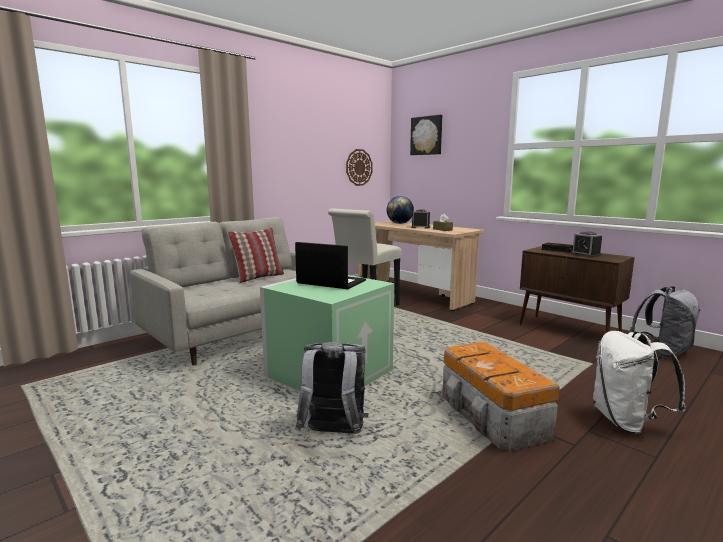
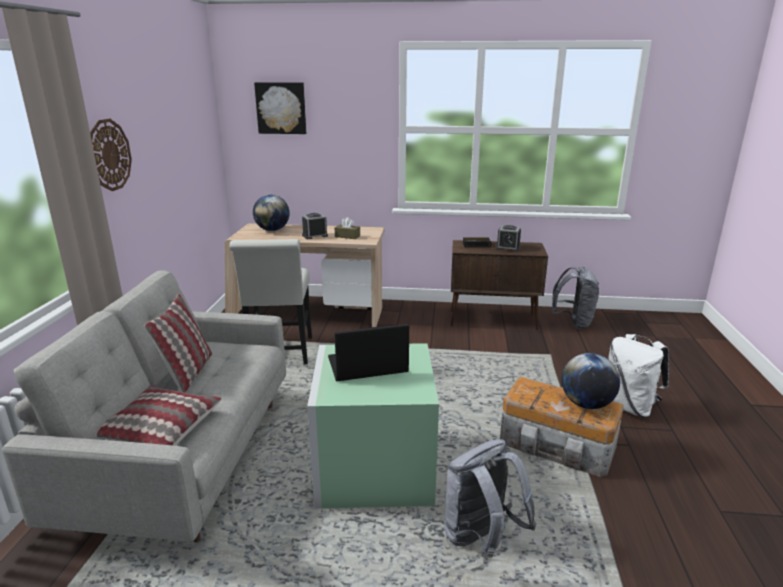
camera: 40 degrees left, 10 degrees up
(204, 290) = (159, 429): none -> pillow
(359, 167) = (197, 158): wall clock -> wall clock (109, 155)
(514, 371) = (586, 404): none -> globe

